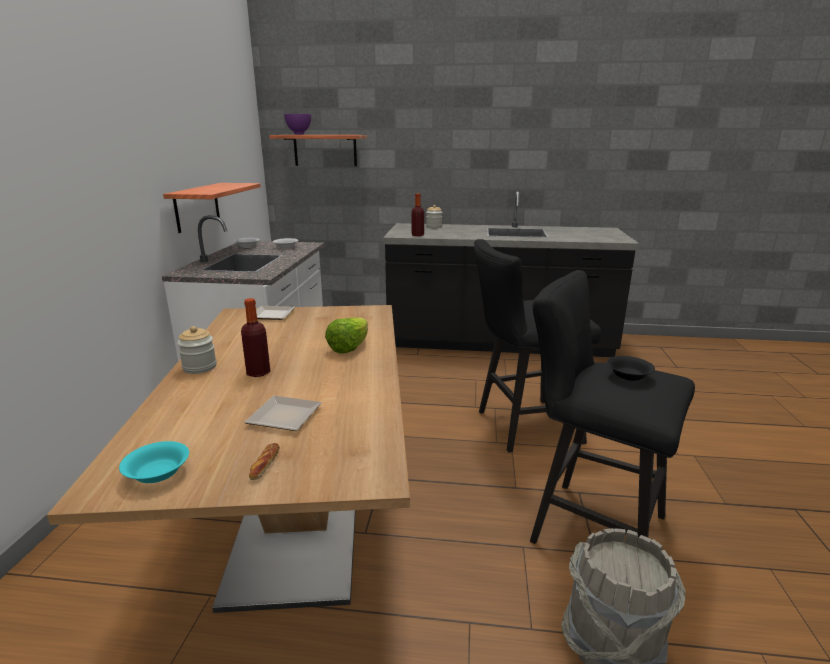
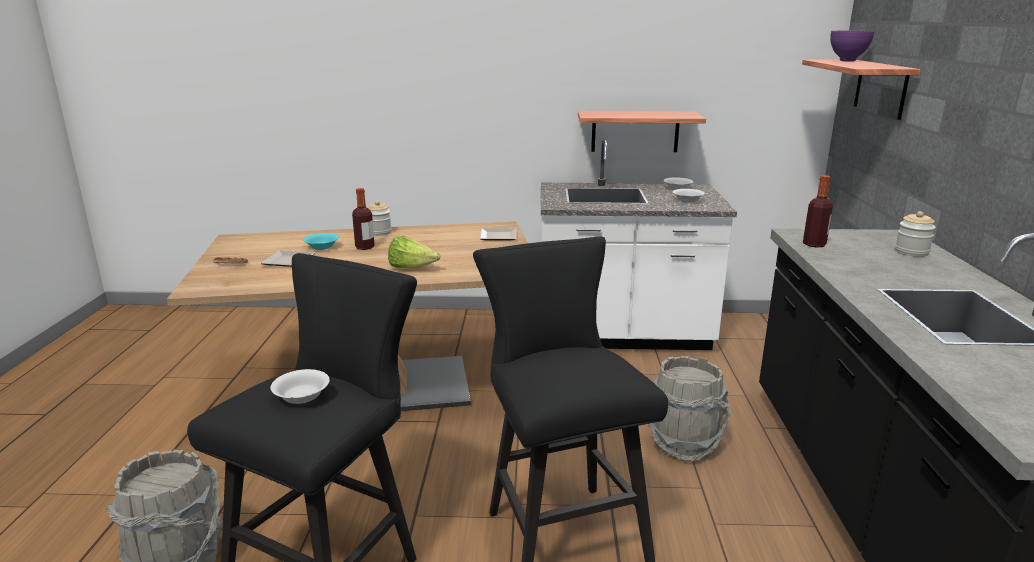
camera: 85 degrees right, 0 degrees up
(157, 473) = (239, 245): turquoise bowl -> turquoise bowl (322, 247)
(431, 378) = (684, 444): none -> grey bucket
(628, 376) = (302, 396): black bowl -> white bowl

